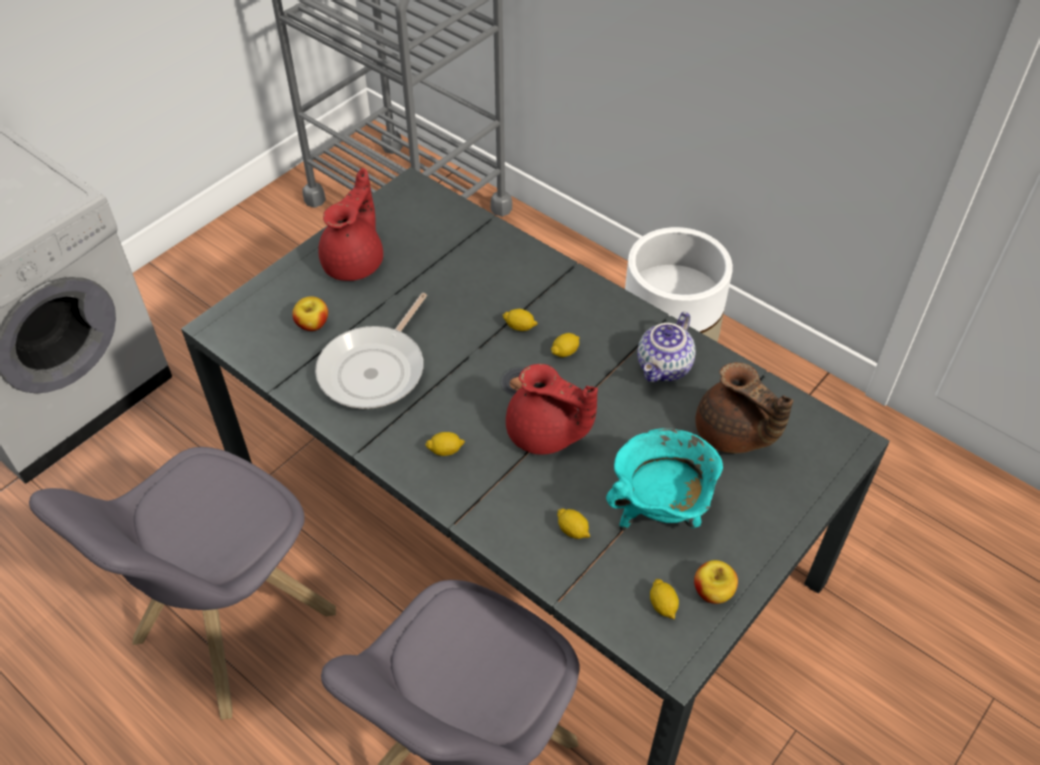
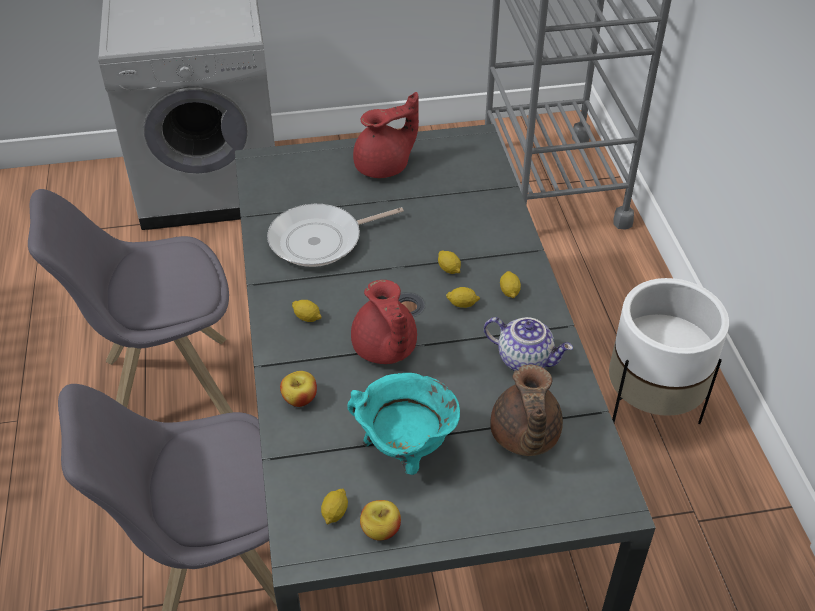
camera: 40 degrees right, 5 degrees down
(312, 324) = (313, 190): apple -> apple (300, 399)
(573, 530) = (331, 422): lemon -> lemon (509, 291)
(665, 368) = (525, 359): teapot -> teapot turned 135 degrees counterclockwise

